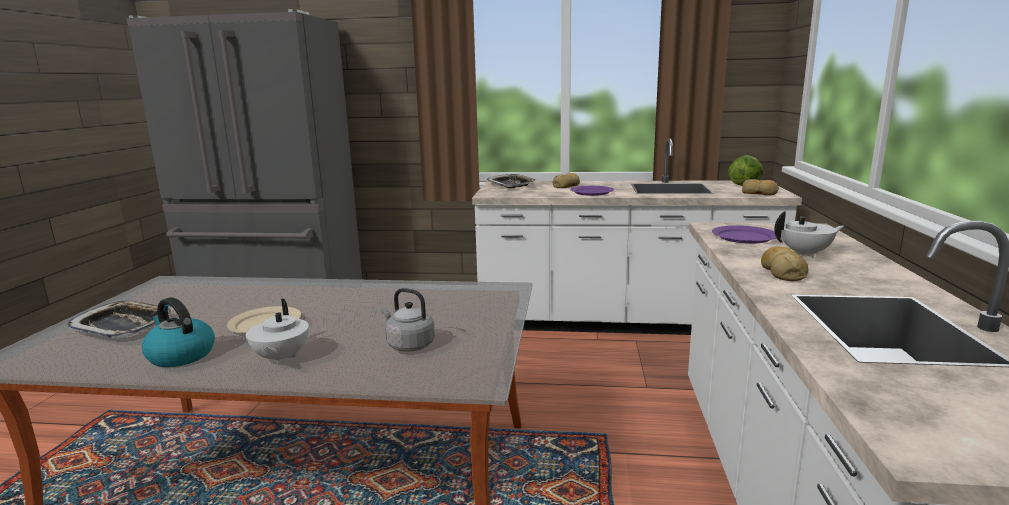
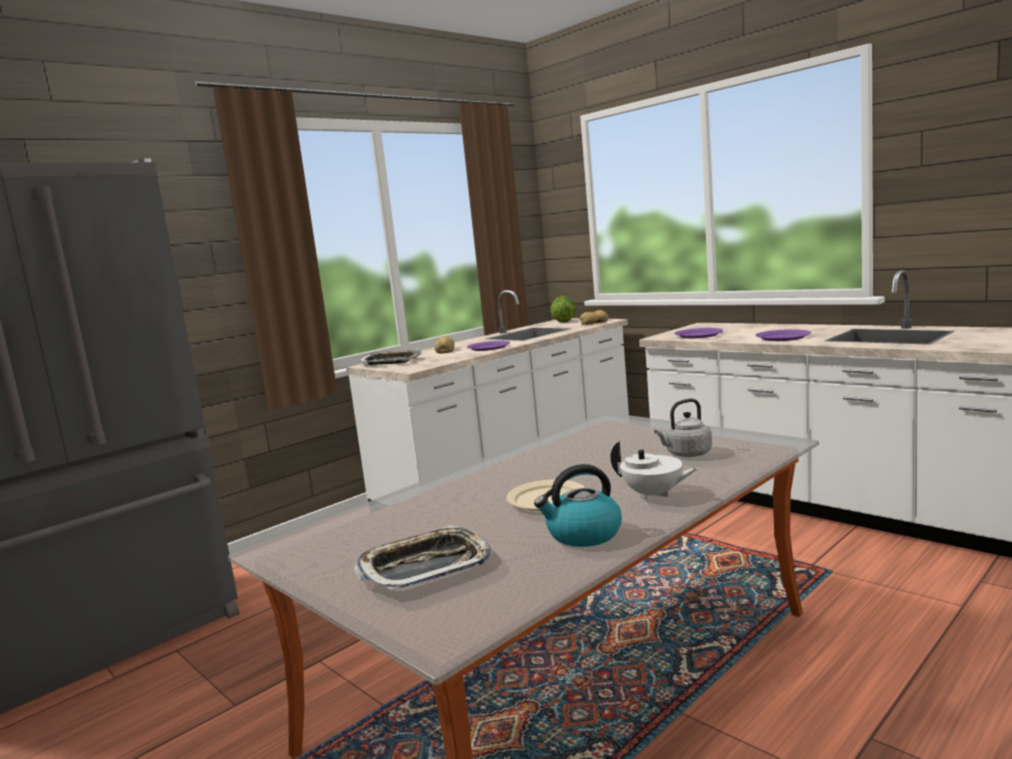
camera: 50 degrees left, 5 degrees down
(782, 272) = (783, 337): bread -> purple plate
(805, 254) = (754, 331): white teapot -> none

